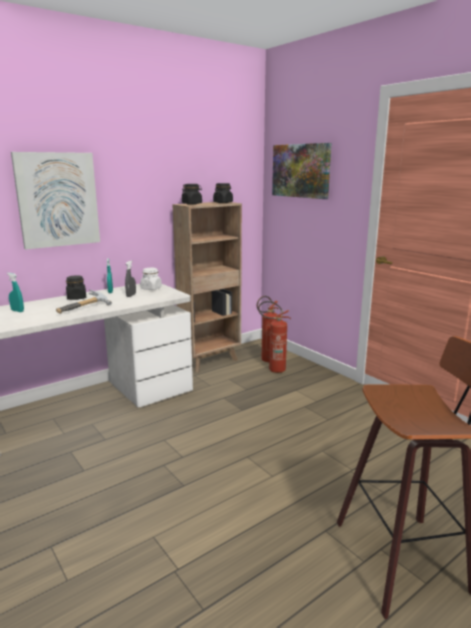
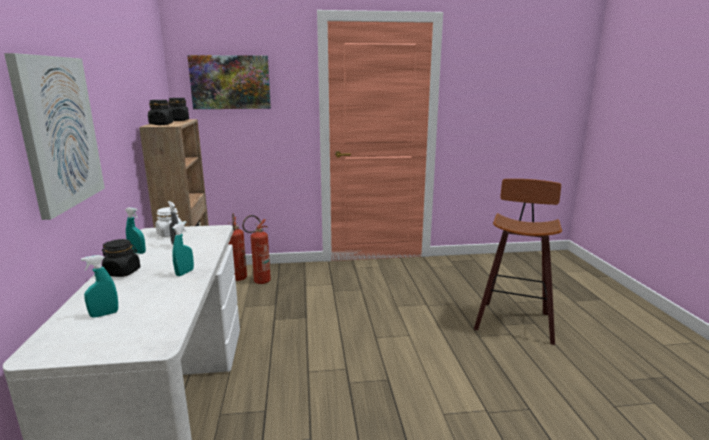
camera: 60 degrees left, 0 degrees up
(86, 309) = (185, 273): hammer -> turquoise spray bottle

